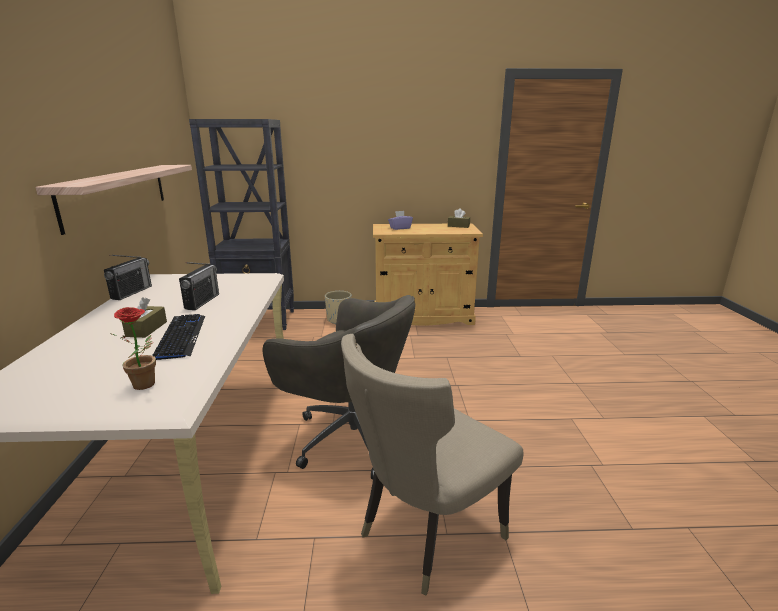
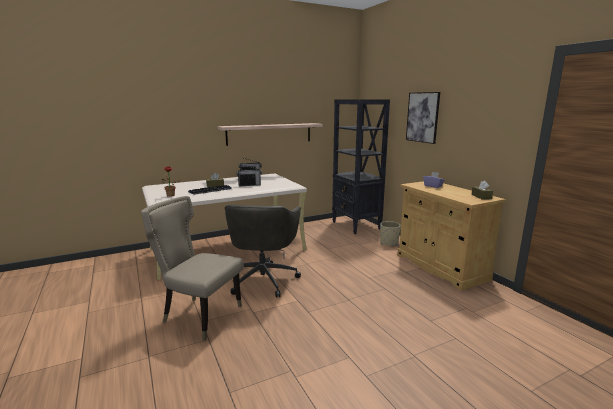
camera: 65 degrees right, 5 degrees down
(345, 144) = (422, 117): none -> picture

